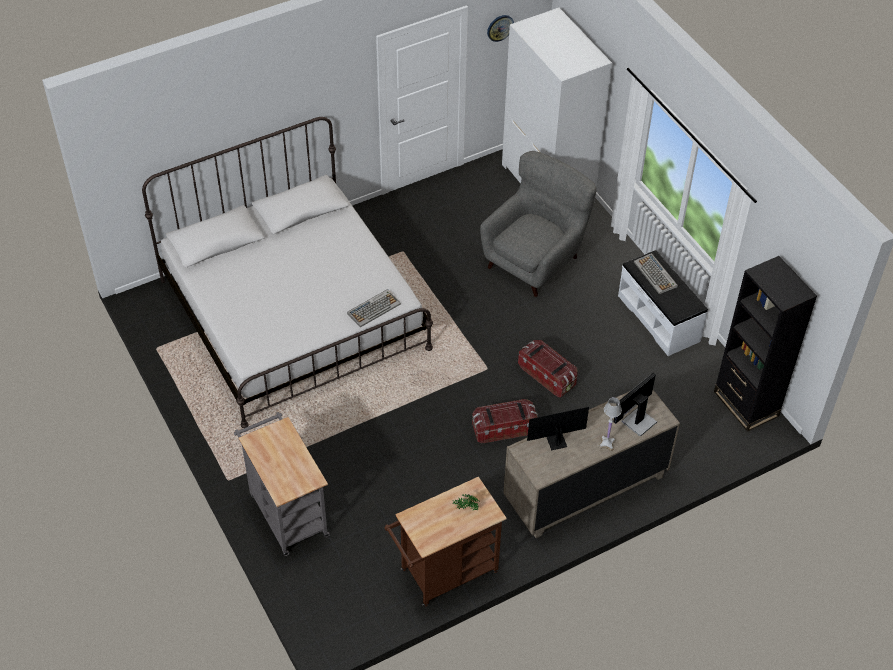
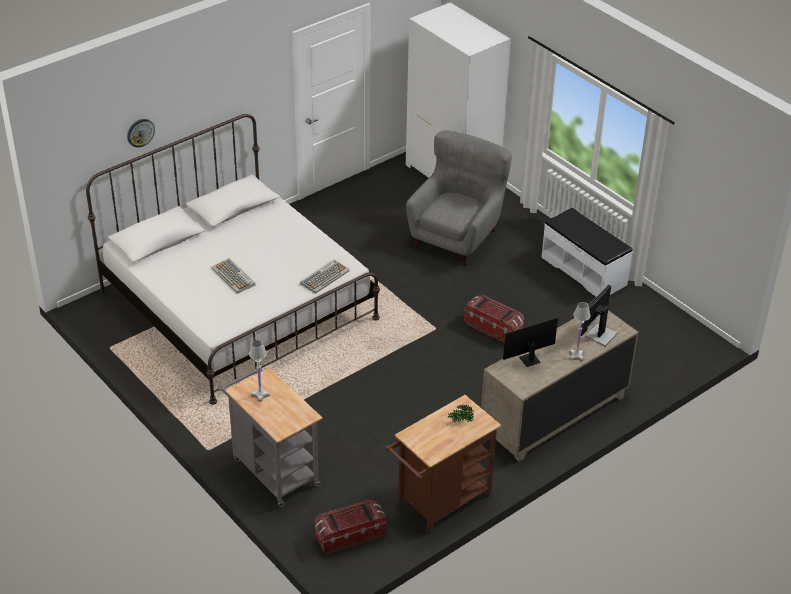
camera: 10 degrees left, 10 degrees down
(272, 448) = (260, 395): none -> white table lamp
(500, 27) = (397, 26): wall clock -> wall clock (140, 132)
(503, 428) = (464, 375): storage box -> storage box (349, 535)
(656, 274) = (578, 226): keyboard -> keyboard (233, 277)
(746, 404) = (682, 330): black bookcase -> none

